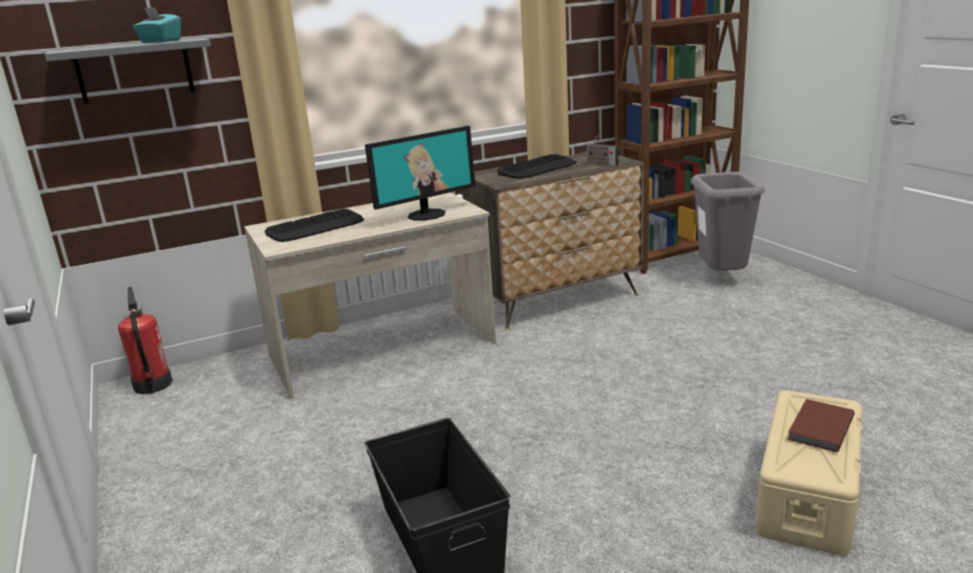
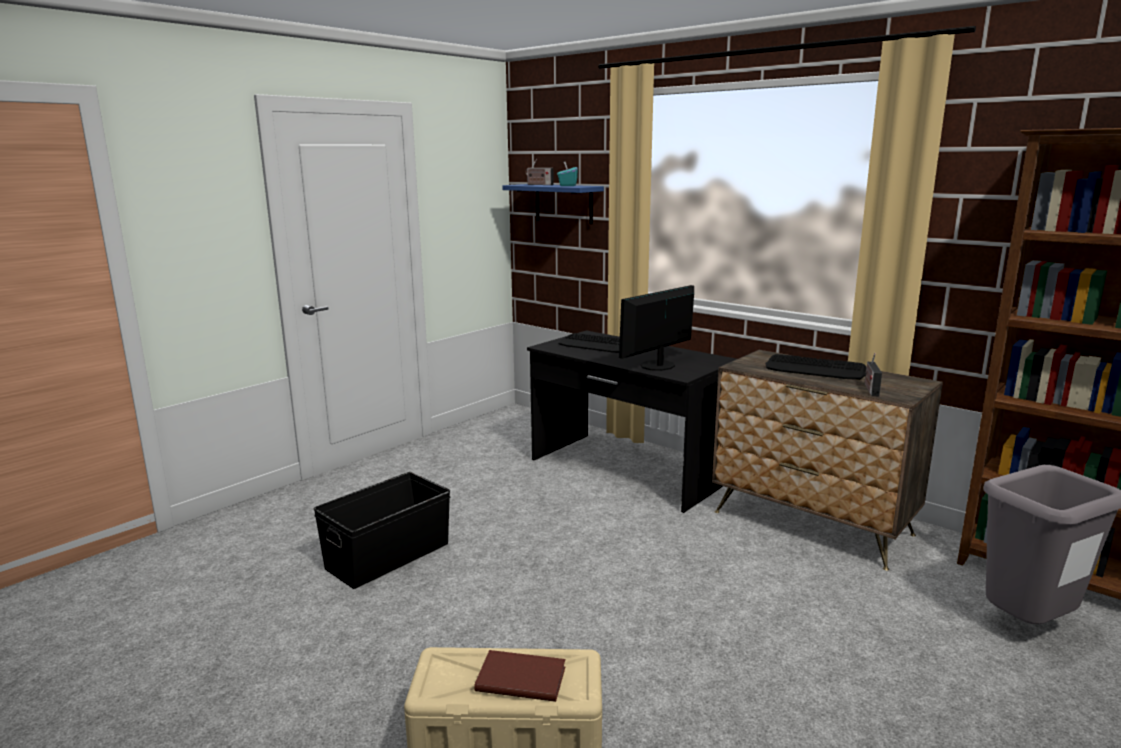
camera: 65 degrees right, 5 degrees down
(99, 47) = (538, 184): none -> radio
(134, 71) = (563, 203): grey shelf -> blue shelf
(152, 385) = (522, 416): fire extinguisher -> none
(382, 350) = (627, 470): beige desk -> black desk
(426, 214) = (658, 366): monitor -> monitor turned 105 degrees clockwise

